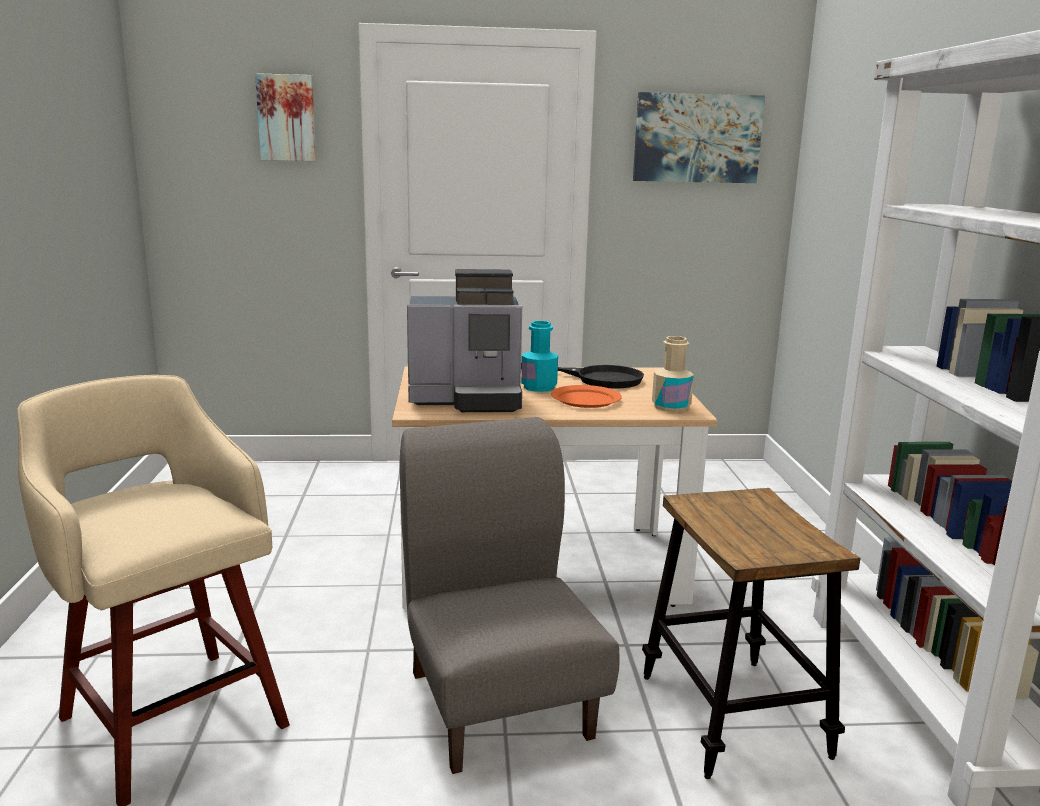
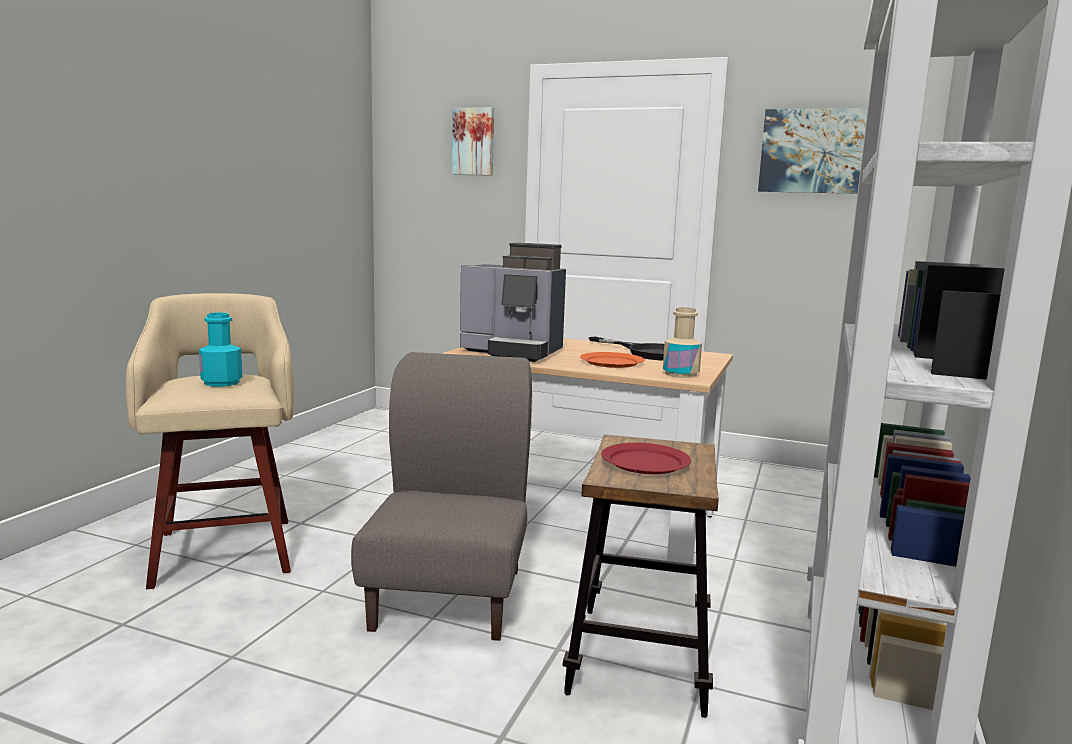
camera: 25 degrees right, 5 degrees down
(539, 387) = (586, 352): turquoise bottle -> turquoise bottle (221, 382)
(745, 525) = (644, 462): none -> red plate

